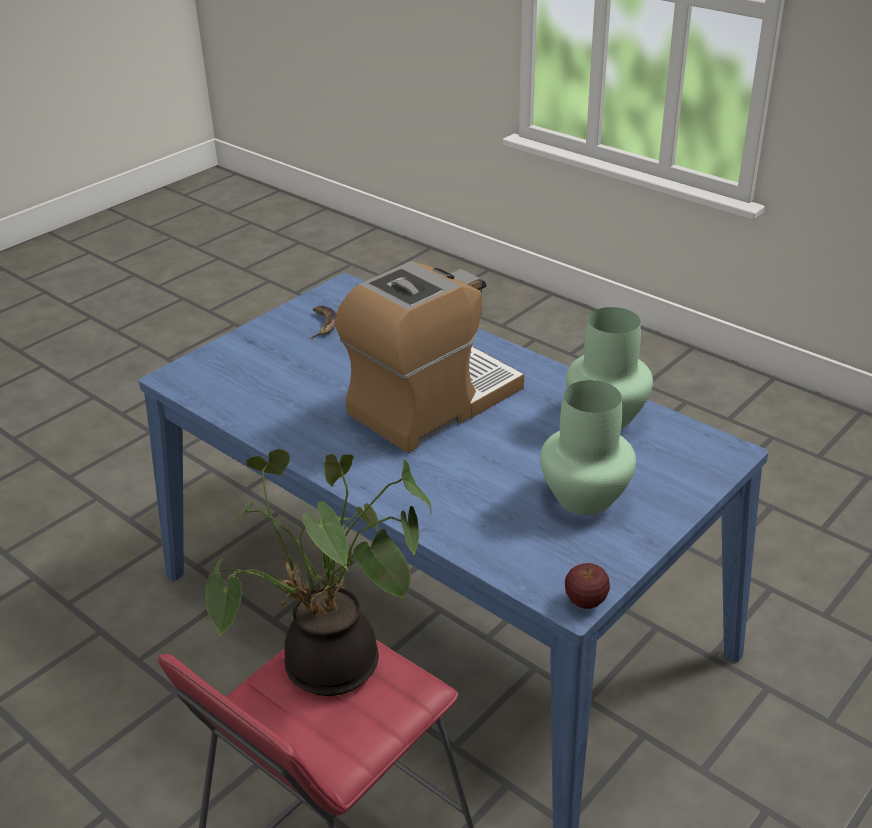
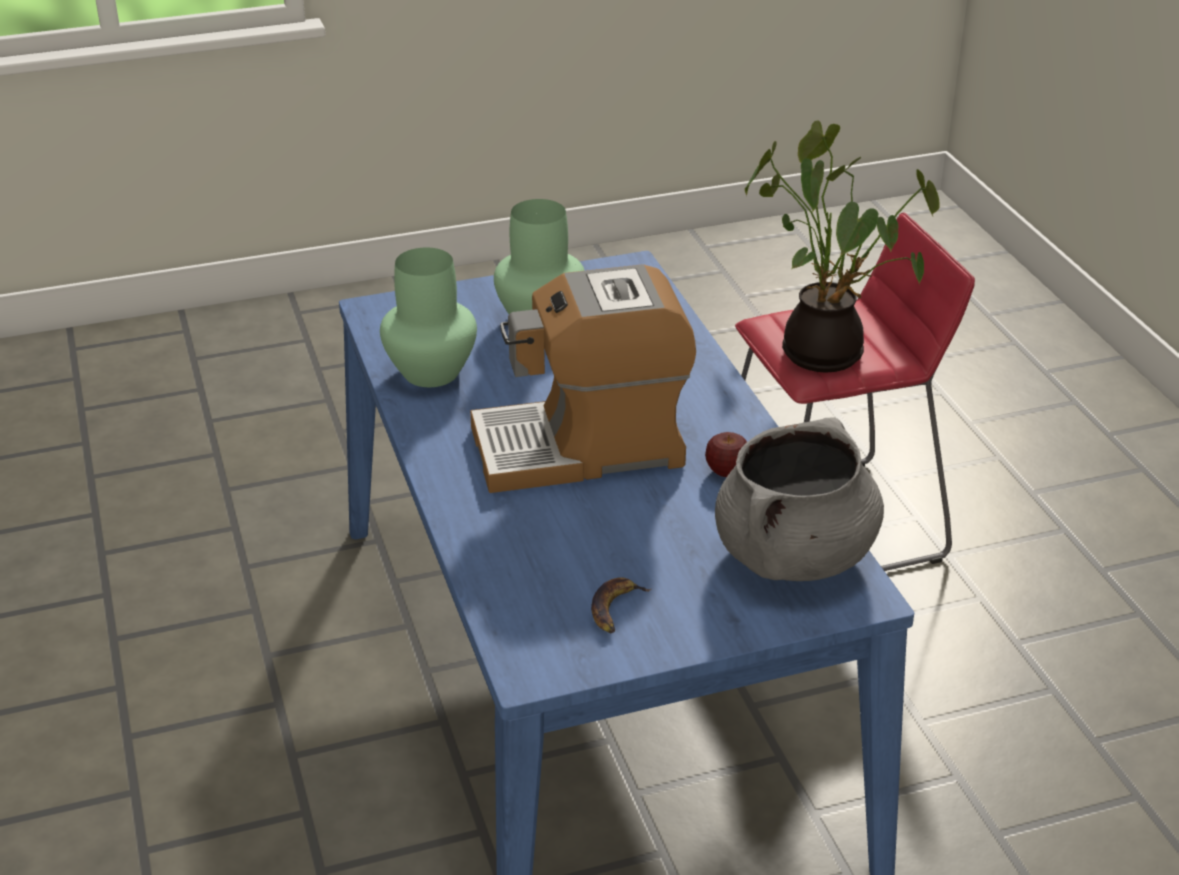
camera: 150 degrees left, 0 degrees up
(232, 385) = (794, 556): none -> grey cooking pot
(586, 601) = (623, 263): apple -> apple (726, 471)

